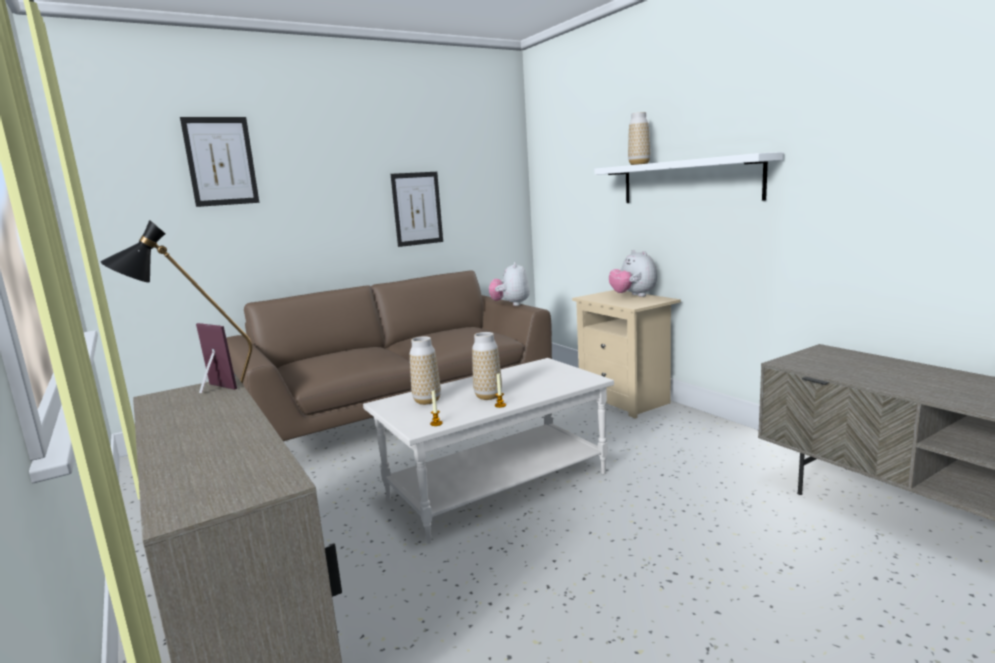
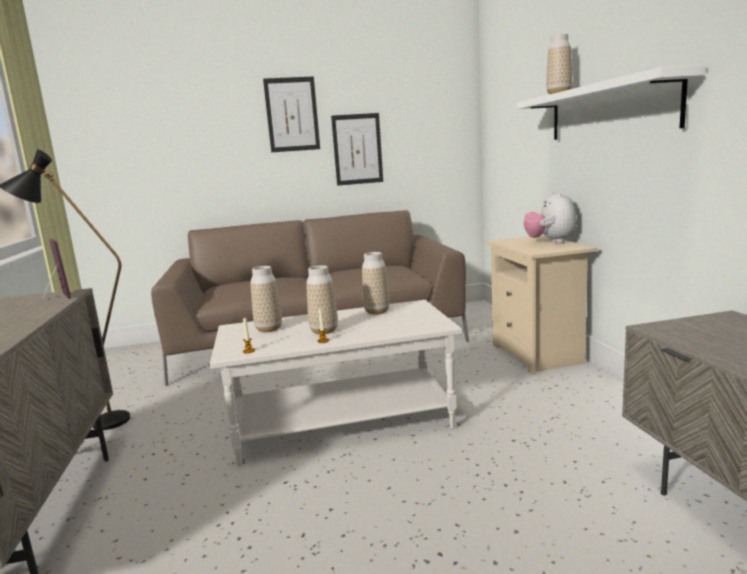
camera: 20 degrees right, 0 degrees up
(221, 161) = (176, 106): picture -> picture (292, 114)
(511, 304) = (433, 245): plush toy -> none
(516, 373) = (377, 311): none -> vase

